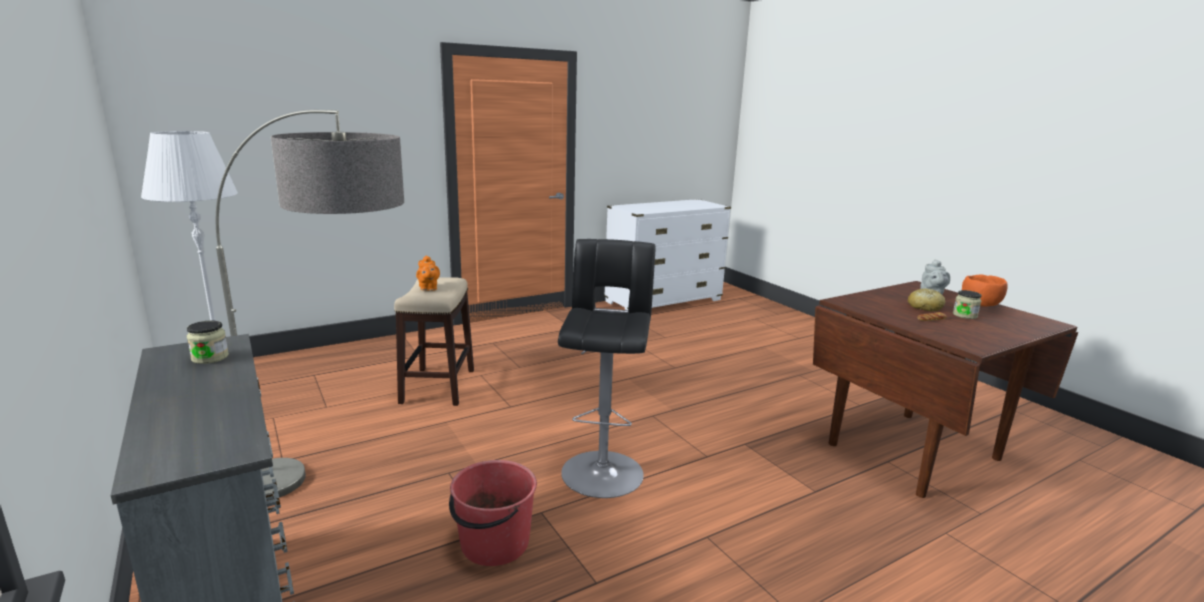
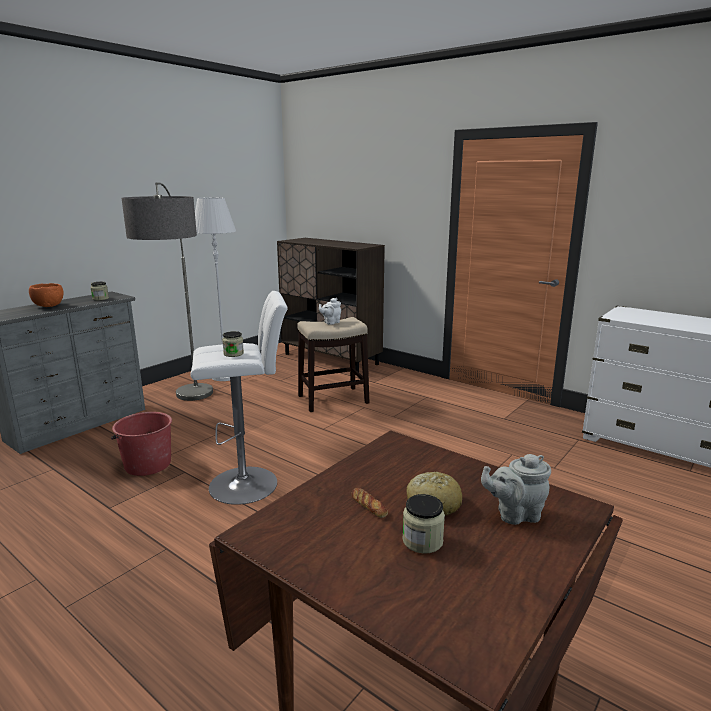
camera: 70 degrees right, 0 degrees up
(304, 362) = (331, 359): none -> brown cabinet
(428, 289) = (330, 322): orange teapot -> white teapot
(602, 469) = (249, 484): black stool -> white stool
(606, 318) = (233, 354): none -> jar
(981, 305) = (518, 569): orange bowl -> orange bowl (48, 306)

